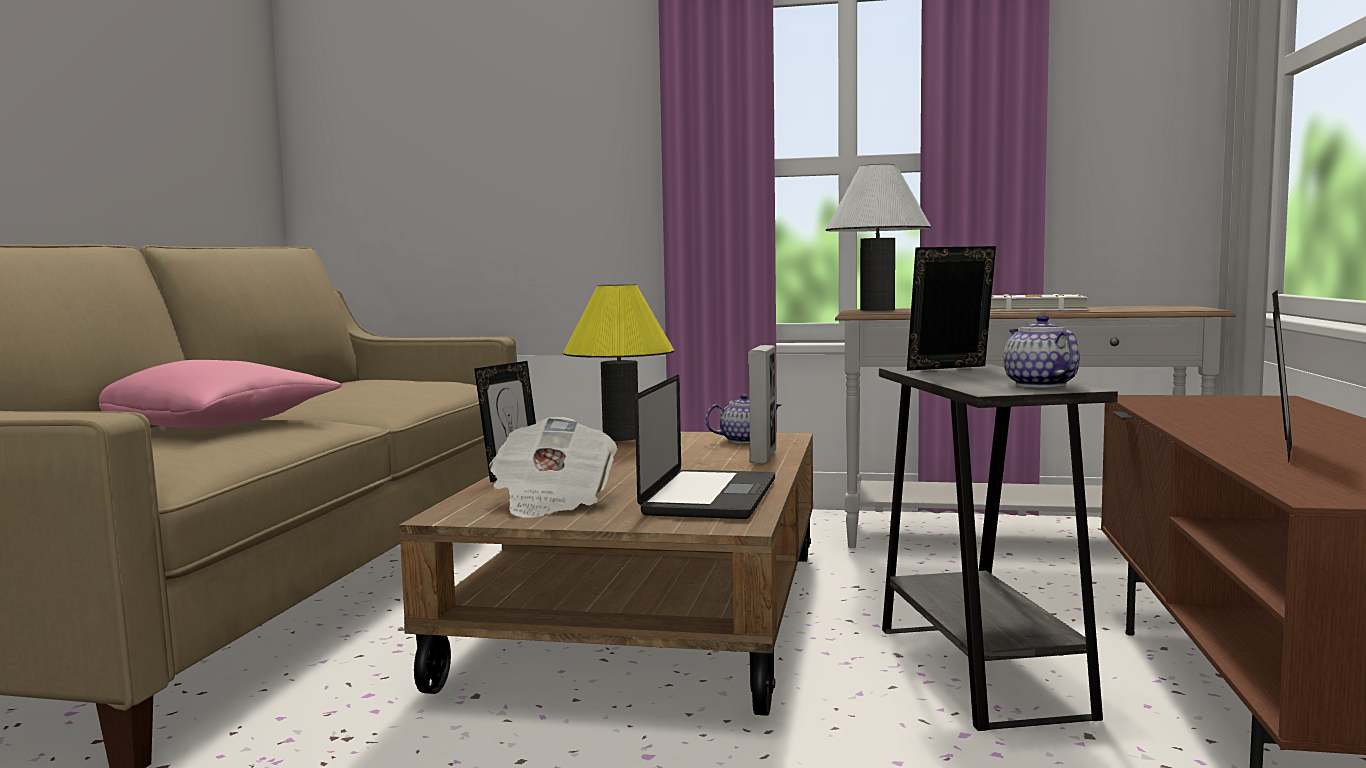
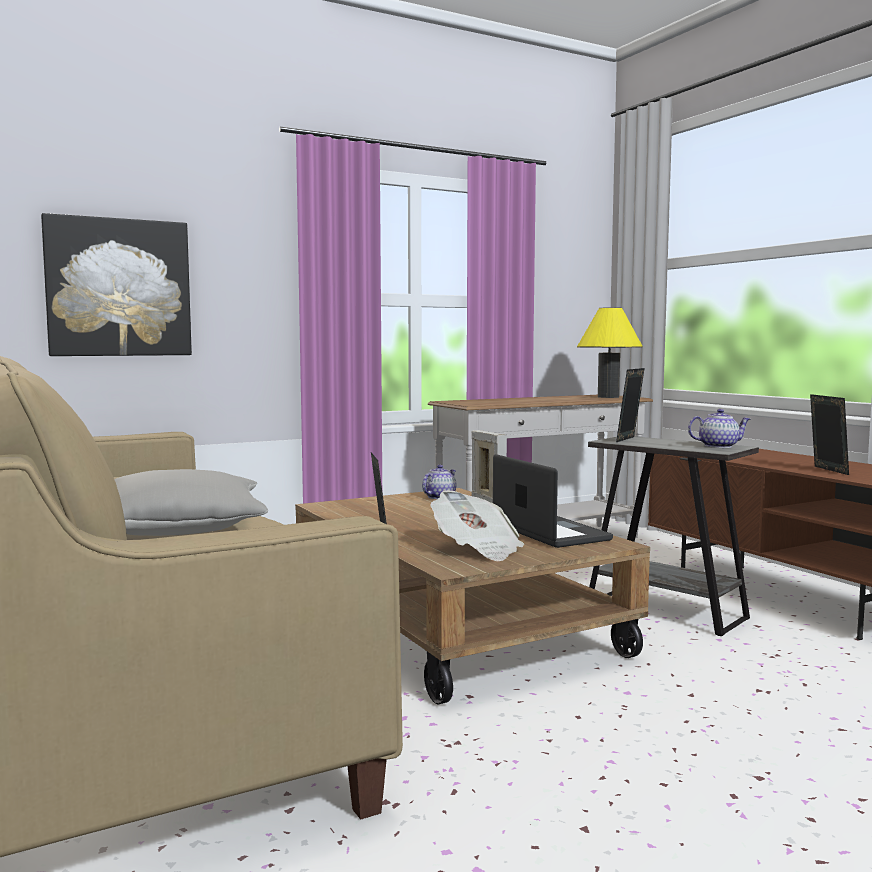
camera: 40 degrees left, 0 degrees up
(215, 425) = (180, 529): pink pillow -> grey pillow
(471, 174) = (119, 288): none -> picture
(621, 437) = (354, 505): yellow table lamp -> yellow table lamp (608, 397)
(877, 309) = (463, 401): white table lamp -> none
(1032, 309) = (550, 399): white book -> none
(1039, 385) = (718, 446): teapot -> teapot turned 135 degrees clockwise

